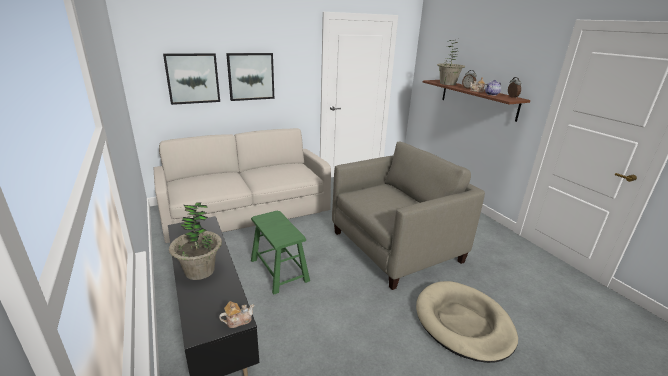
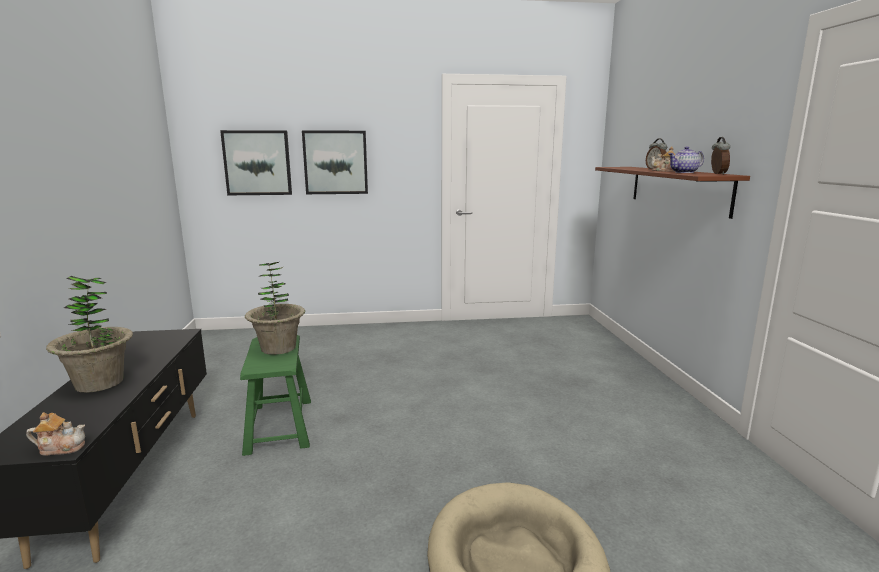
camera: 20 degrees right, 10 degrees down
(247, 208) = (309, 344): beige sofa -> none
(395, 247) = (485, 422): beige armchair -> none
(447, 83) = (630, 168): potted plant -> potted plant (278, 348)

